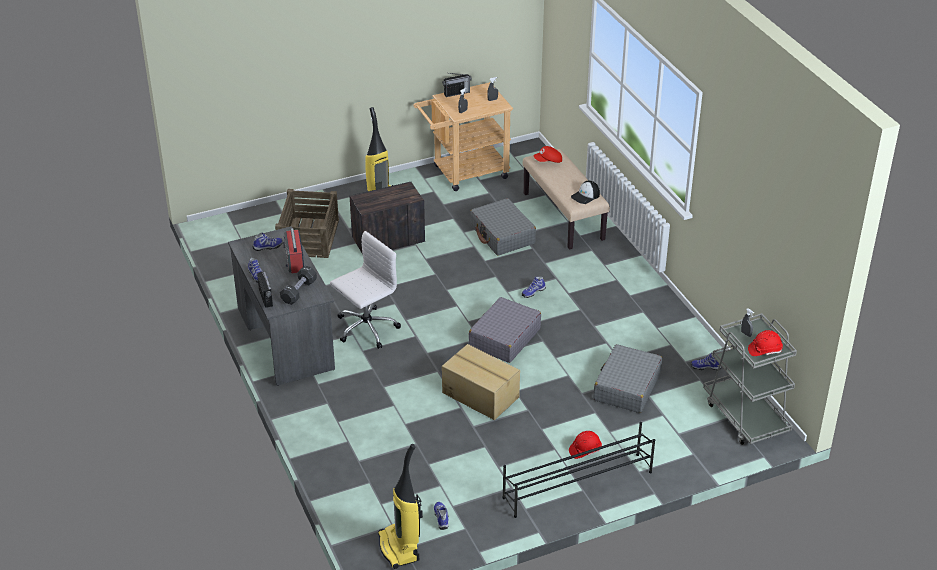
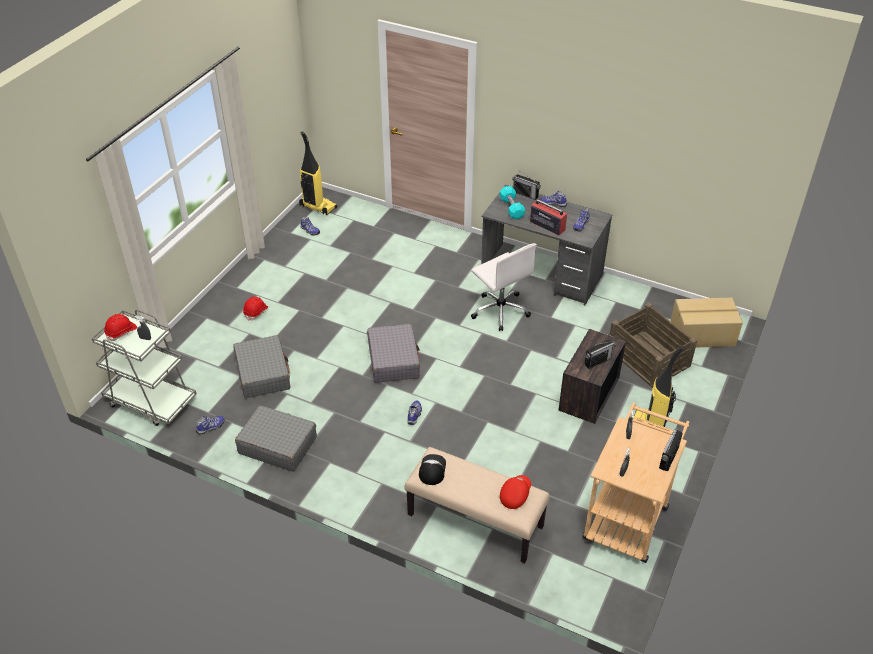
camera: 140 degrees right, 5 degrees up
(299, 291) = (511, 208): black dumbbell -> turquoise dumbbell
(365, 329) = (500, 310): white office chair -> white office chair turned 45 degrees counterclockwise
(389, 194) = (598, 361): none -> radio
(481, 394) = (365, 310): cardboard box -> cardboard box (702, 335)
(502, 235) = (504, 459): grey suitcase -> grey suitcase (277, 445)
(577, 485) = (243, 288): black shoe rack -> none

